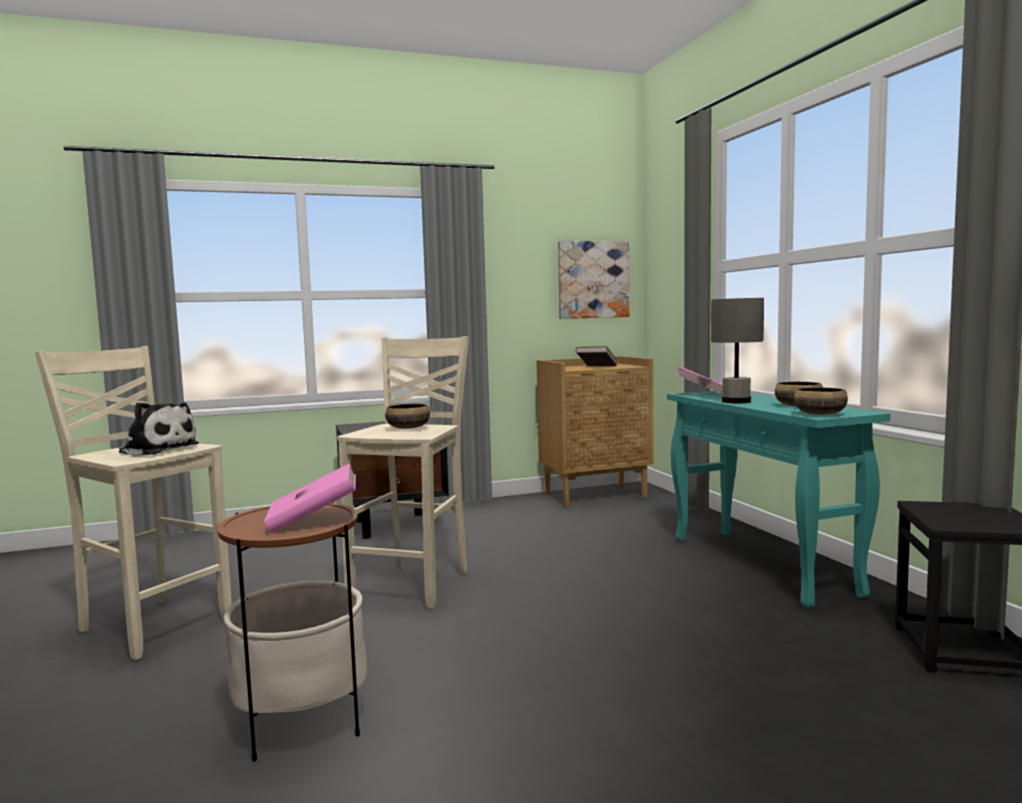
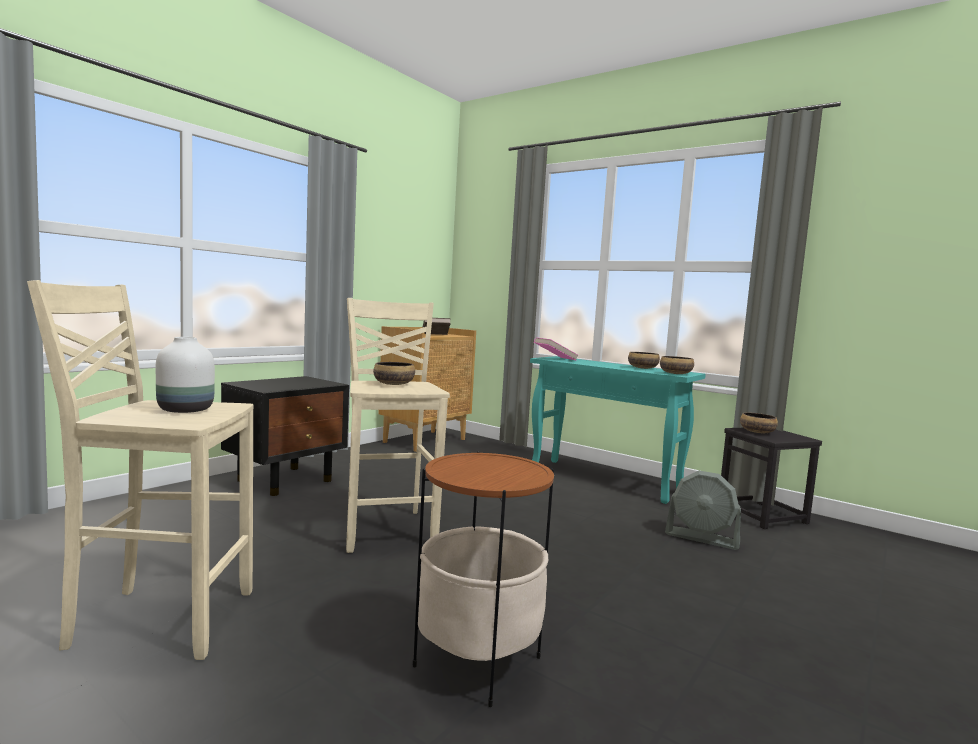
camera: 35 degrees left, 0 degrees up
(157, 449) = (184, 410): plush toy -> white vase
(313, 520) = (511, 468): pink book -> none
(592, 280) = (421, 262): picture -> none
(735, 401) = (596, 364): grey table lamp -> none
(784, 663) = (702, 538): none -> grey fan
(944, 510) = (756, 432): none -> bowl

